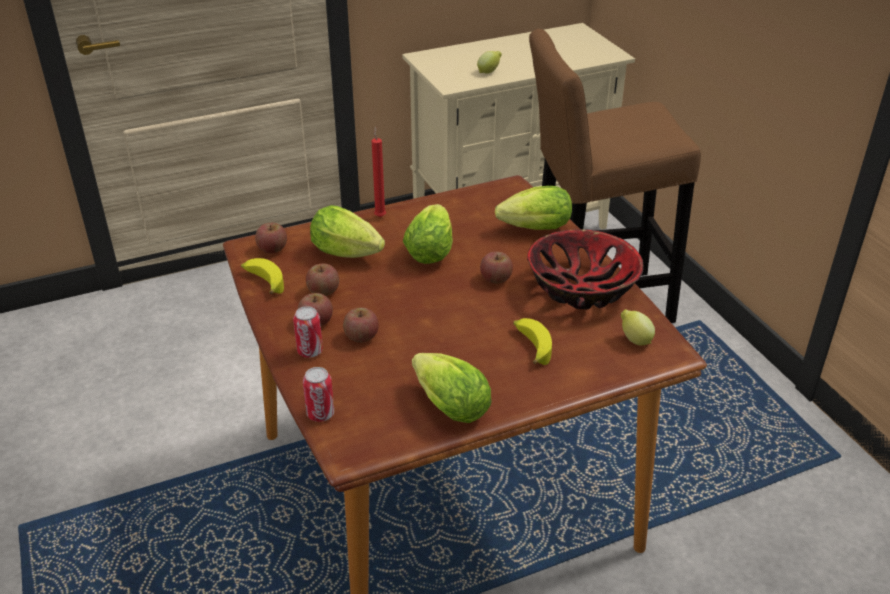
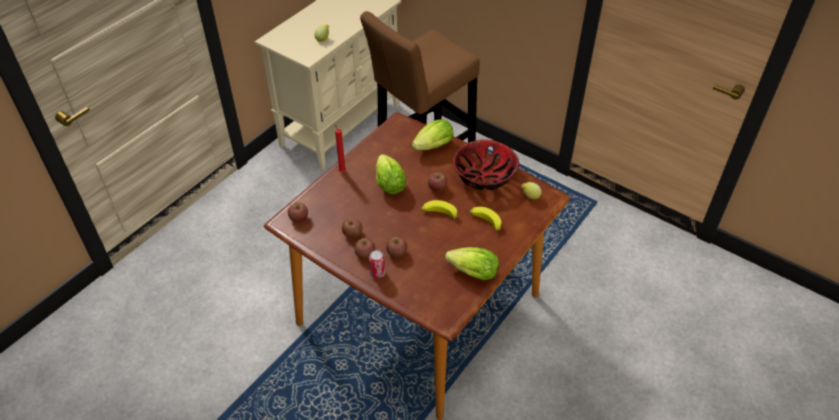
camera: 30 degrees left, 10 degrees up
(263, 282) = (313, 242): banana -> banana (439, 213)
(320, 414) = (414, 306): can -> none
(350, 254) = (346, 204): lettuce -> none

